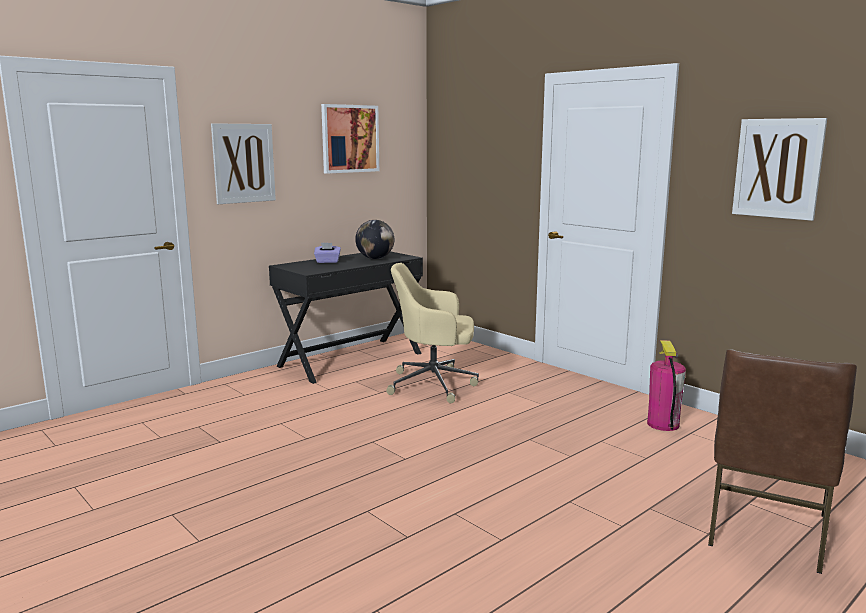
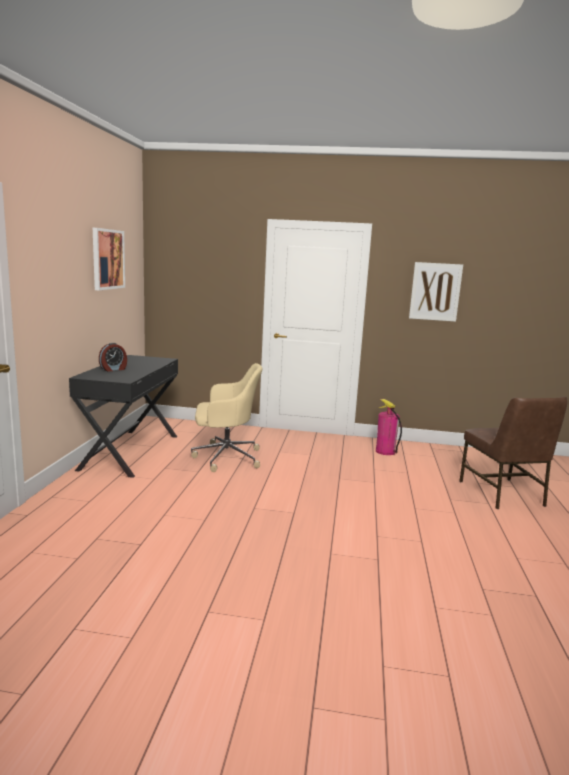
camera: 40 degrees left, 0 degrees up
(243, 163) = (48, 282): picture -> none
(327, 262) = (113, 369): purple tissue box -> alarm clock
(375, 258) = (145, 363): globe -> none
(434, 384) = (225, 457): beige office chair -> beige office chair turned 150 degrees counterclockwise

